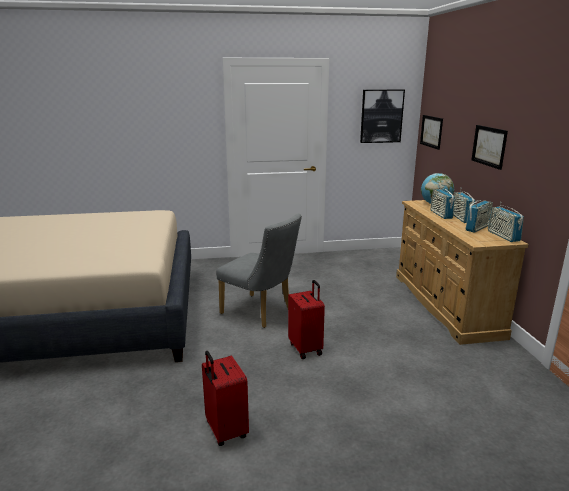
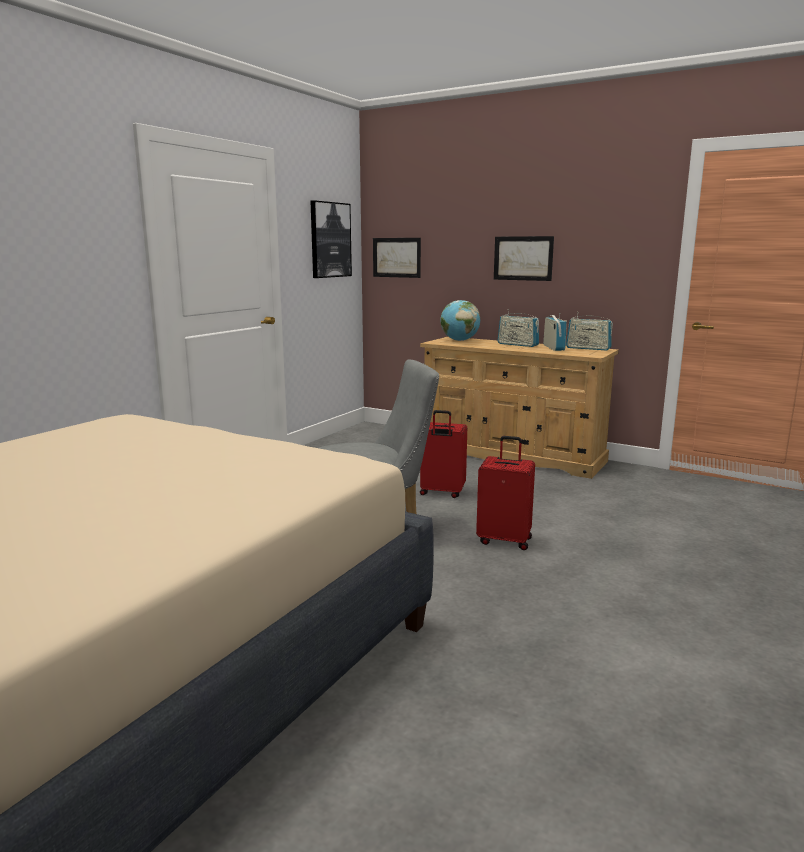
camera: 50 degrees left, 5 degrees down
(225, 431) = (631, 648): red suitcase -> red suitcase (442, 493)
(441, 214) = (493, 345): radio -> none

